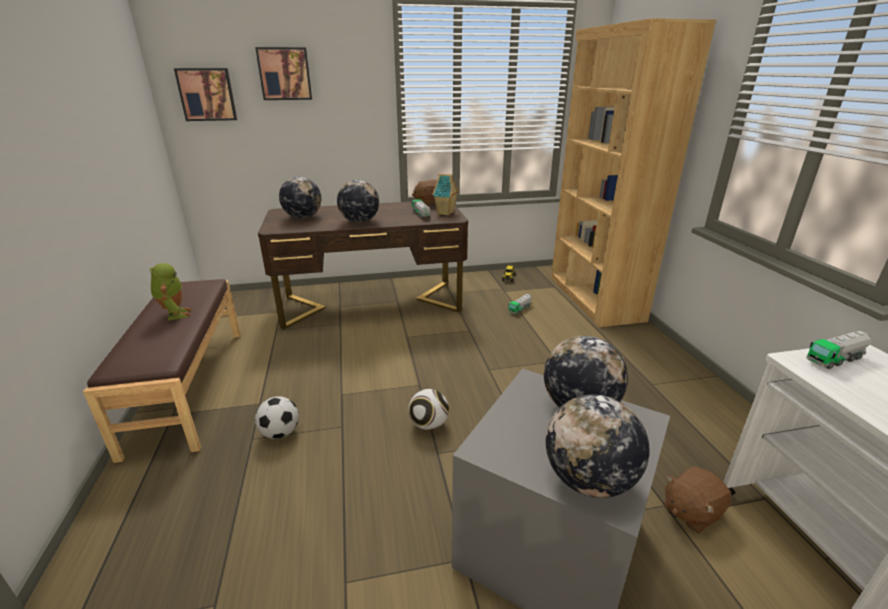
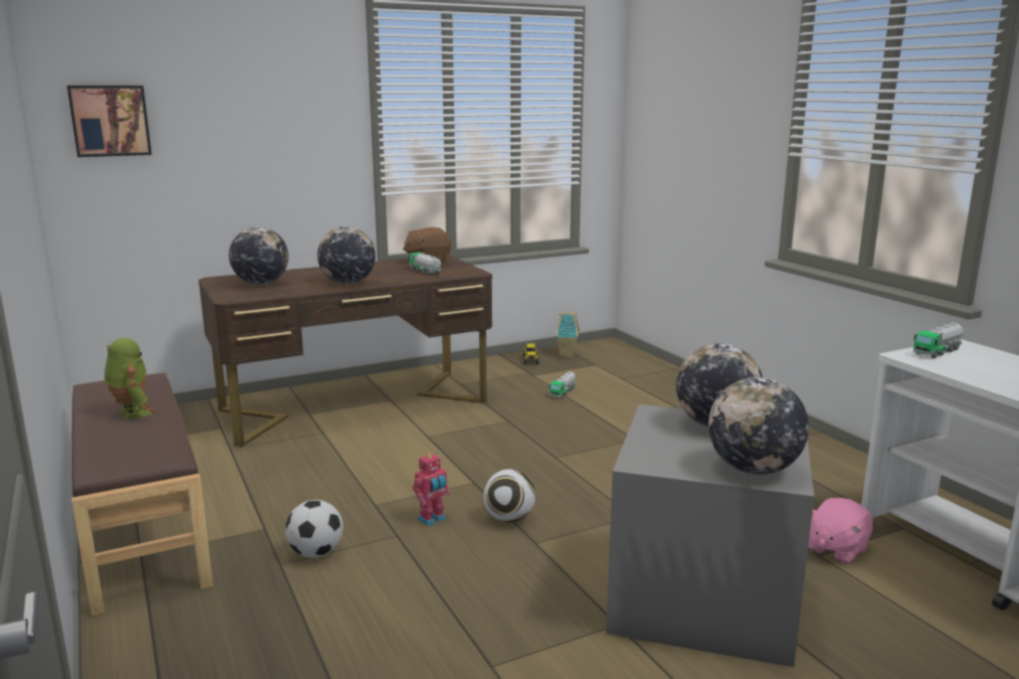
camera: 15 degrees left, 10 degrees down
(285, 74) = (222, 93): picture -> none
(373, 415) = (432, 520): none -> toy robot
(445, 213) = (457, 268): toy house -> toy house (567, 354)
(594, 298) = (651, 372): brown bookcase -> none
(690, 511) = (835, 549): brown plush toy -> pink plush toy

